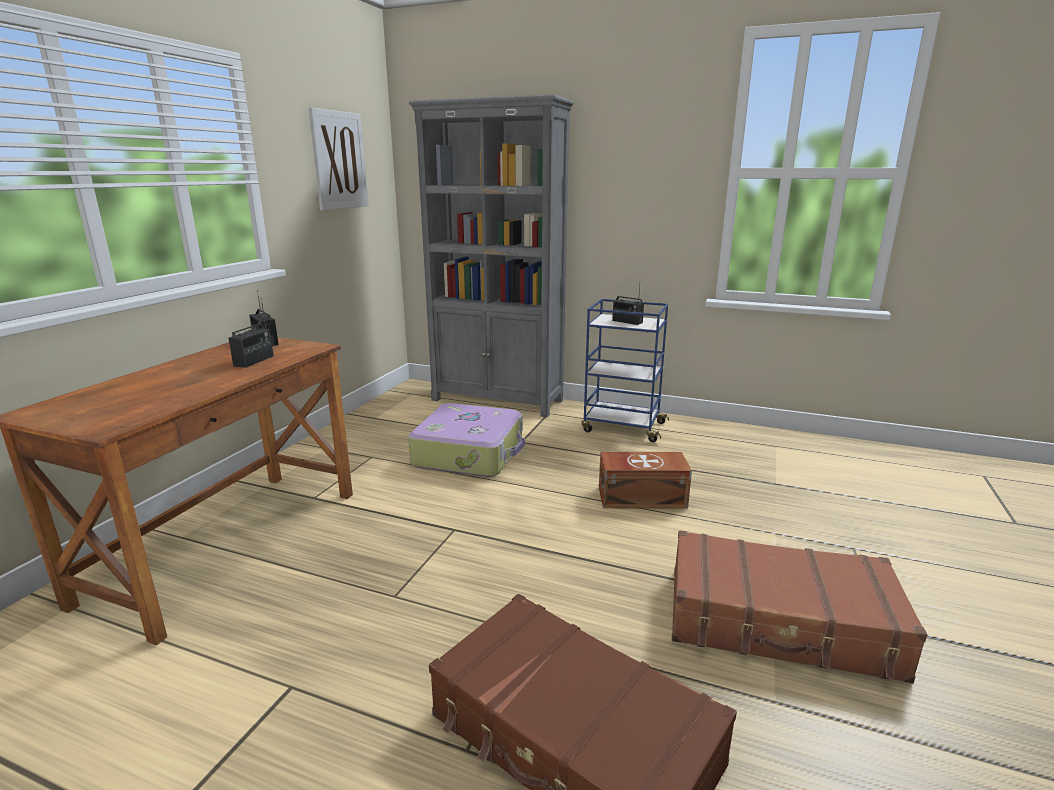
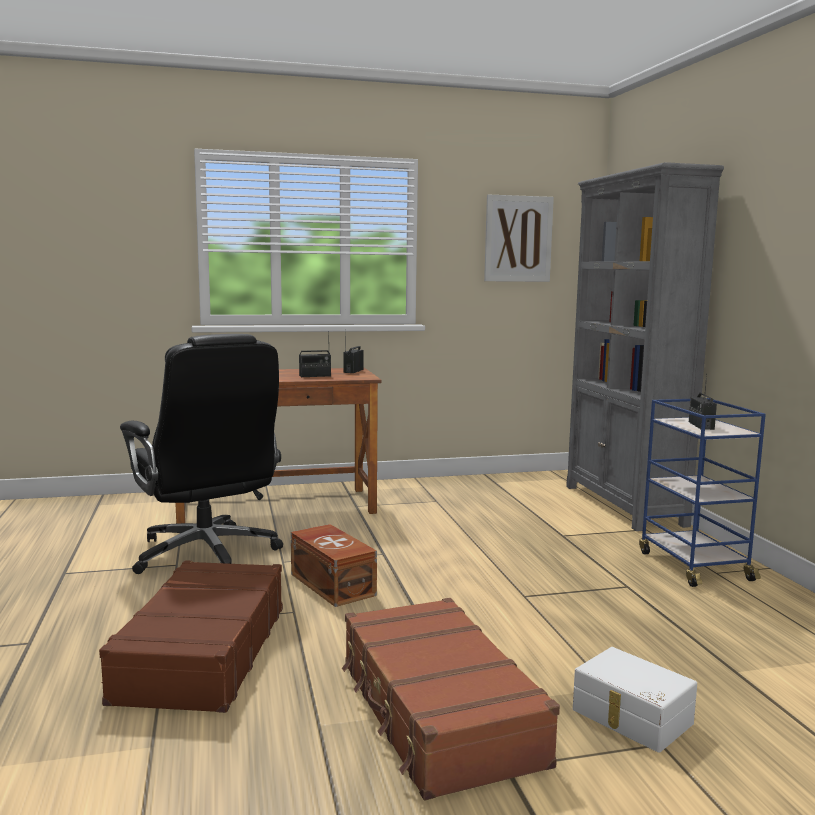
camera: 55 degrees right, 10 degrees down
(296, 648) = (207, 554): none -> black office chair
(470, 453) = (503, 525): suitcase -> none
(640, 497) = (558, 606): brown storage box -> brown storage box (333, 584)
(818, 543) = (631, 717): none -> white storage box

